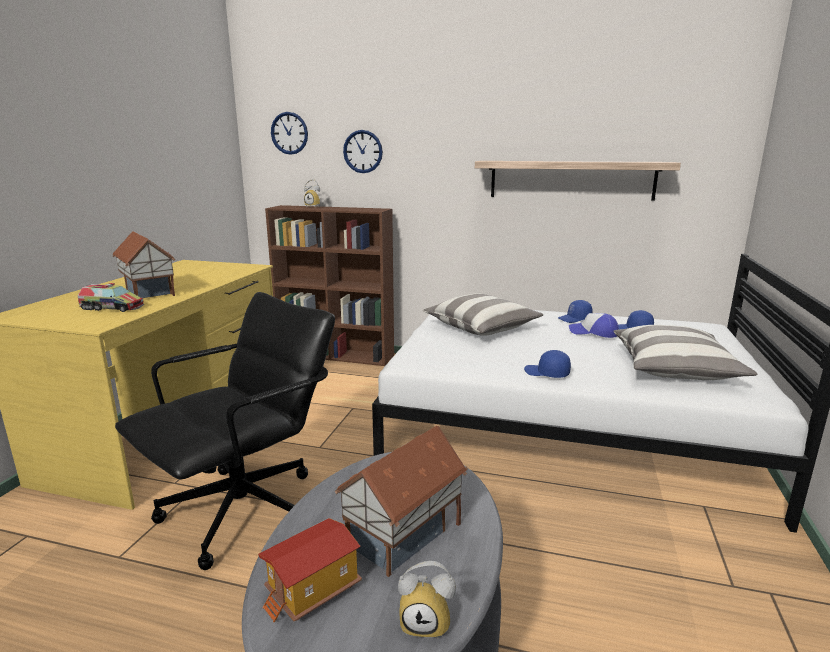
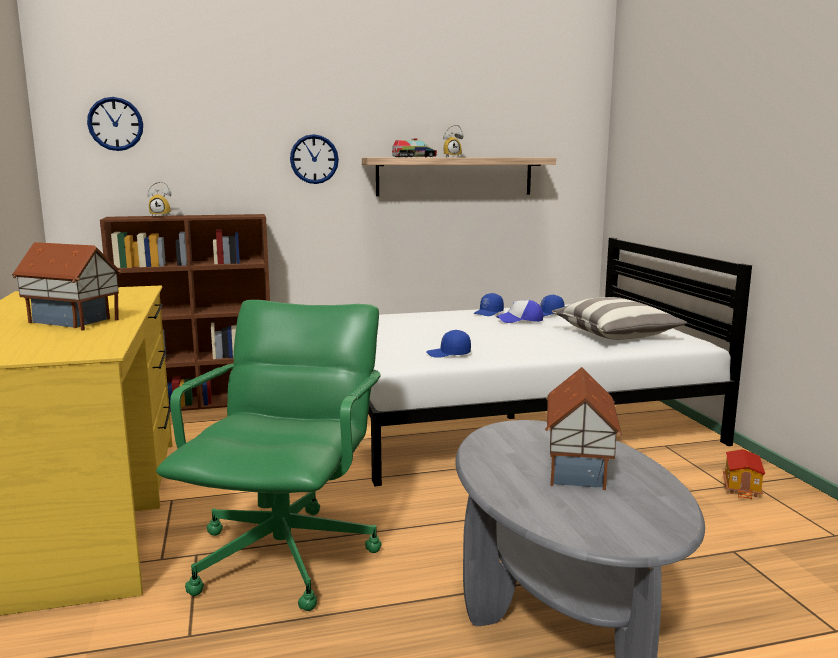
camera: 30 degrees left, 5 degrees down
(112, 308) = (67, 338): toy truck -> toy truck (414, 157)
(245, 511) = (286, 556): black office chair -> green office chair
(313, 591) = (568, 511): toy house -> toy house (742, 488)
(363, 151) = (221, 147): wall clock -> wall clock (314, 159)
(427, 622) = (666, 501): alarm clock -> alarm clock (451, 157)
(481, 328) = (417, 330): pillow -> none
(546, 373) = (528, 352): blue cap -> blue cap (448, 354)

